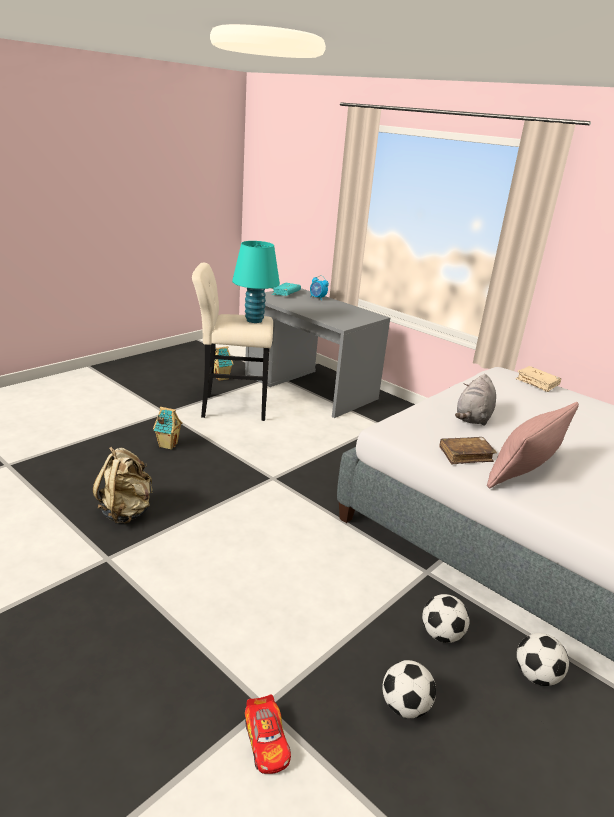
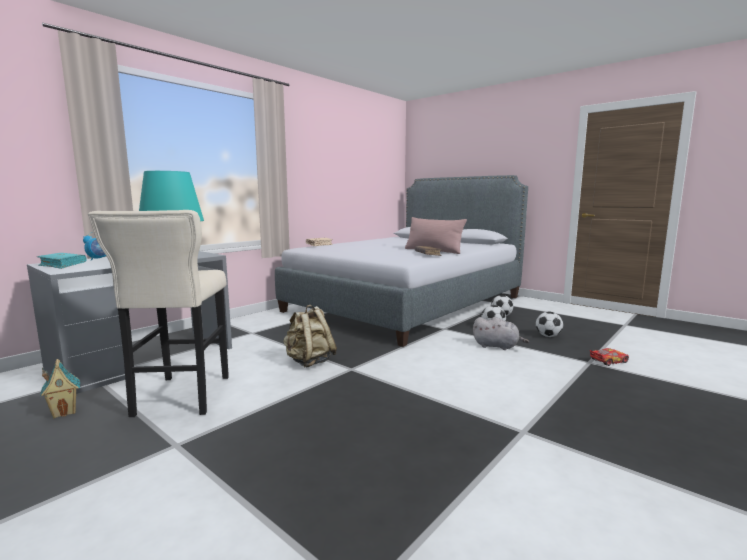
camera: 90 degrees left, 15 degrees down
(126, 511) = (442, 434): beige backpack -> beige backpack (309, 362)
(167, 445) = (283, 429): toy house -> none
(473, 418) = (377, 253): grey plush toy -> grey plush toy (497, 346)

